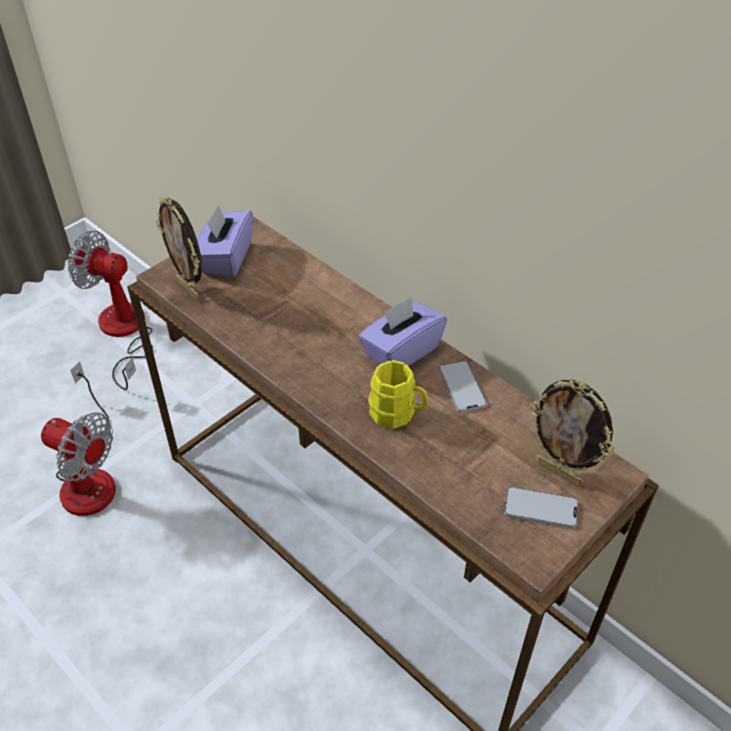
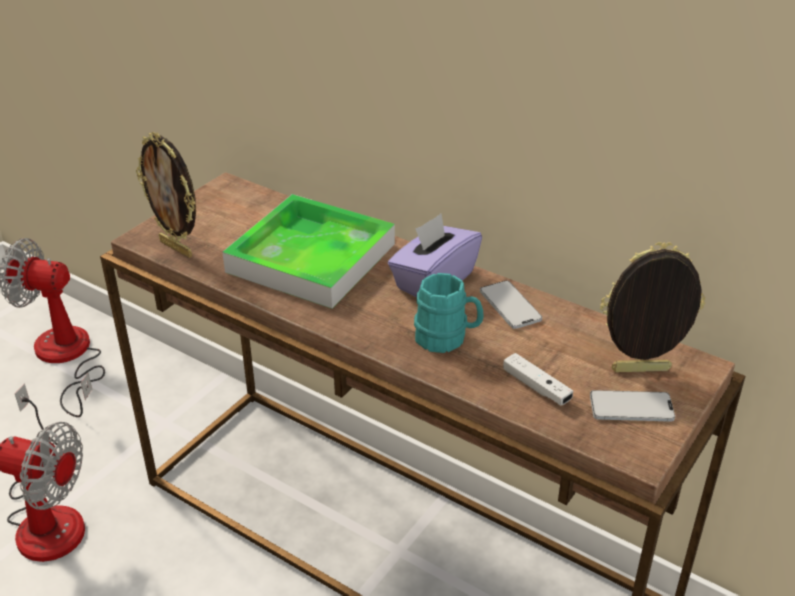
camera: 10 degrees left, 10 degrees down
(226, 258) = (212, 215): purple tissue box -> none
(300, 314) = (311, 258): none -> tray
(398, 414) = (447, 338): yellow mug -> turquoise mug
(462, 475) = (536, 387): none -> white game controller
(559, 472) = (640, 372): picture frame -> picture frame turned 150 degrees clockwise

